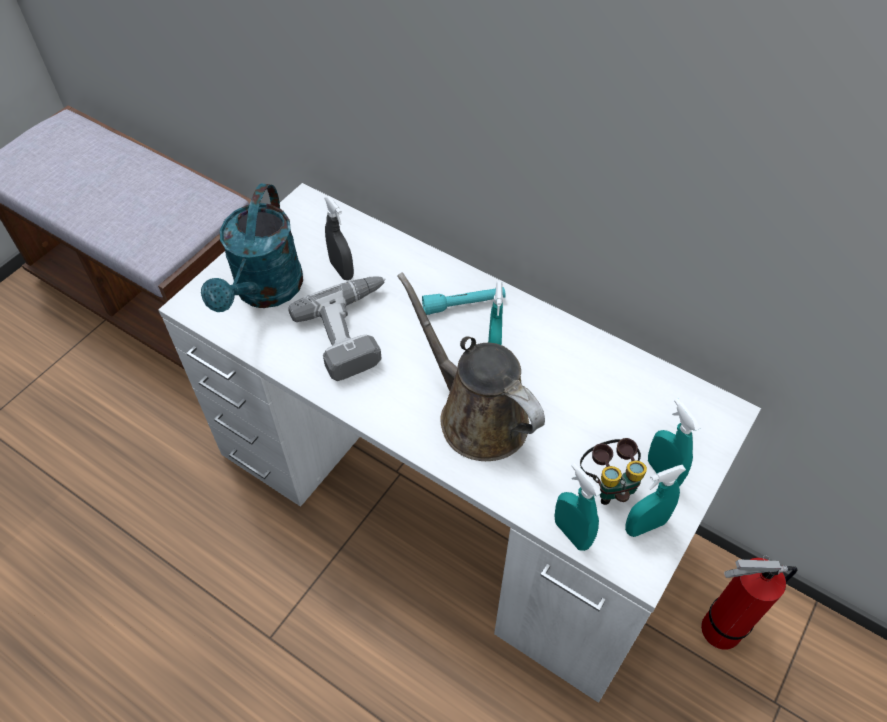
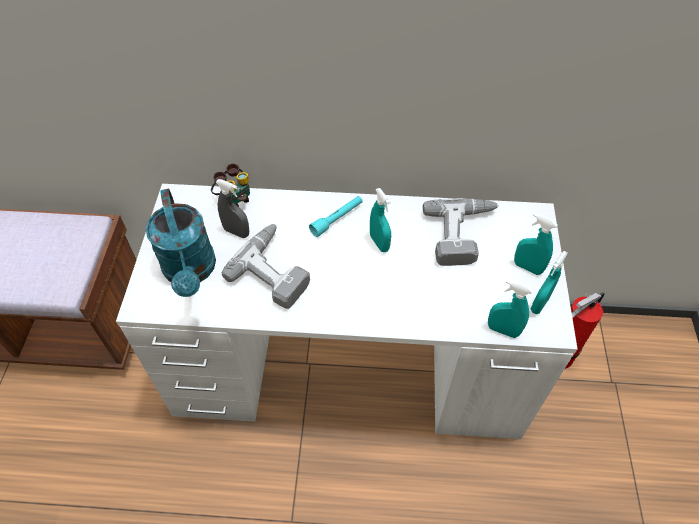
camera: 30 degrees left, 0 degrees up
(476, 415) = (396, 286): brown watering can -> none
(606, 393) = (463, 235): none -> power drill
(608, 484) = (503, 289): binoculars -> binoculars (234, 199)

